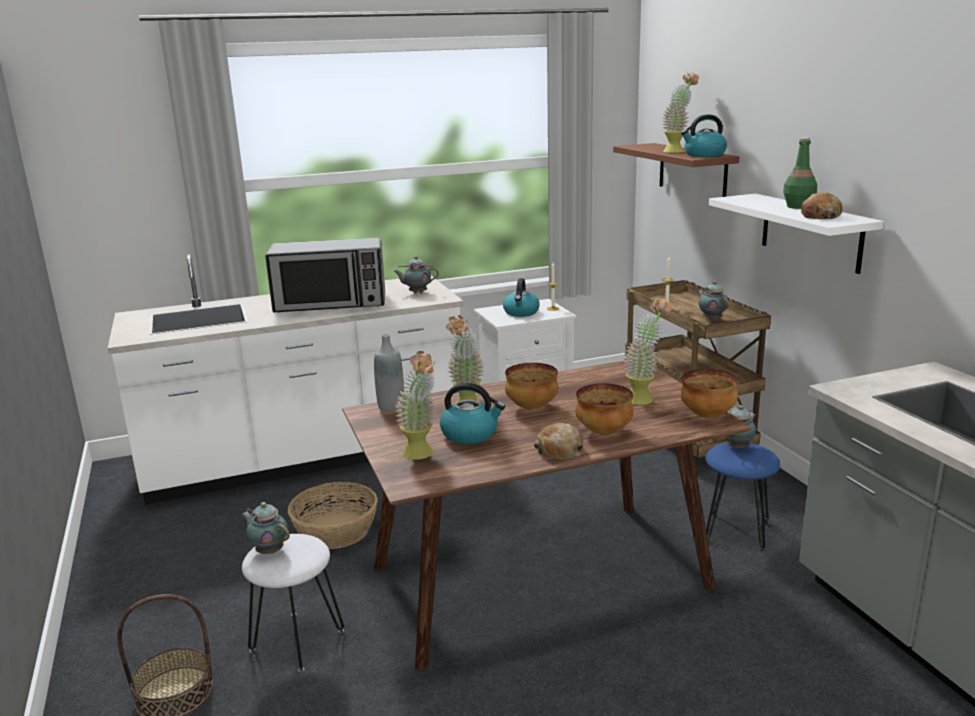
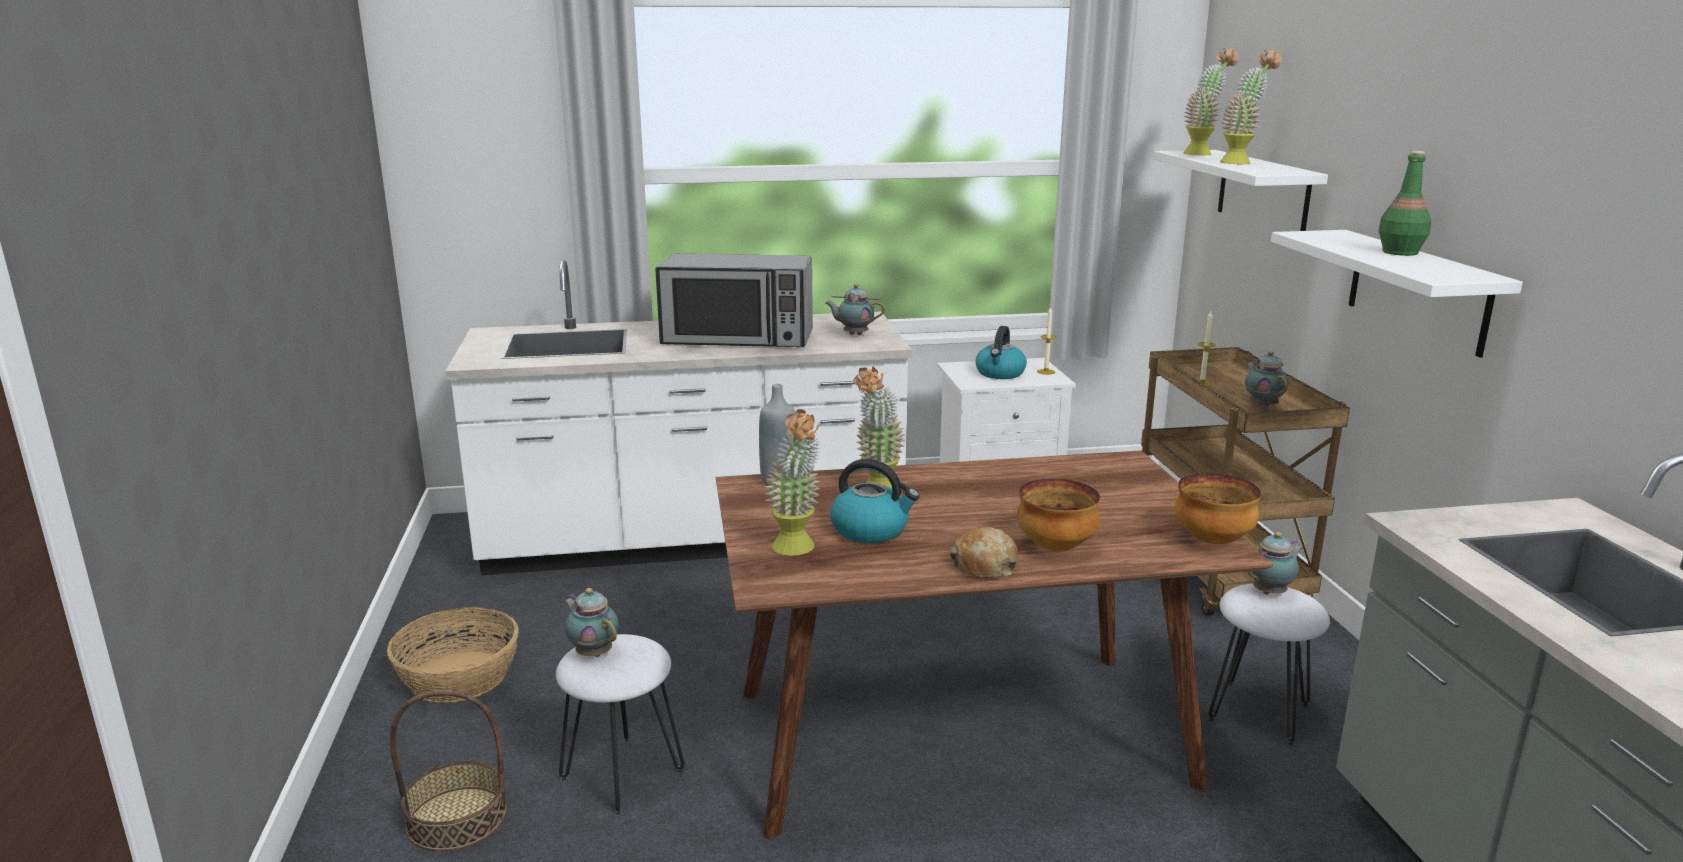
camera: 10 degrees right, 0 degrees up
(336, 531) = (706, 640): basket -> basket (458, 677)
(531, 407) = (965, 502): bowl -> none
(644, 397) = (1129, 506): potted plant -> potted plant (1203, 153)
(692, 171) = (1263, 192): brown shelf -> white shelf
(704, 155) = (1276, 170): kettle -> none
(737, 531) = (1259, 713): blue stool -> white stool
(820, 216) = (1426, 268): bread -> none

